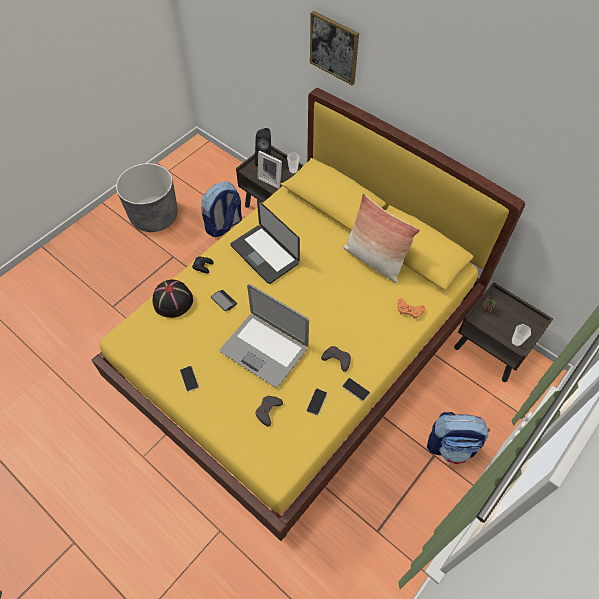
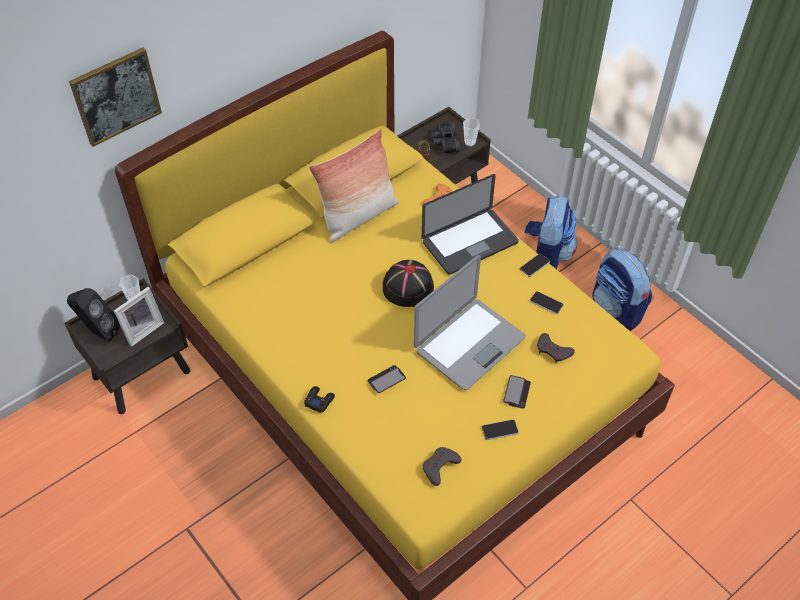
camera: 80 degrees left, 5 degrees down
(154, 216) = (88, 554): grey planter -> none
(172, 300) = (372, 441): black hat -> black hat (407, 287)
(224, 225) = (149, 448): backpack -> backpack (616, 310)
(224, 387) = (516, 392): none -> phone
(264, 254) = (319, 326): laptop -> laptop (470, 242)
(337, 359) = (493, 275): grey game controller -> grey game controller (440, 467)
(508, 322) = (444, 142): none -> black binoculars

